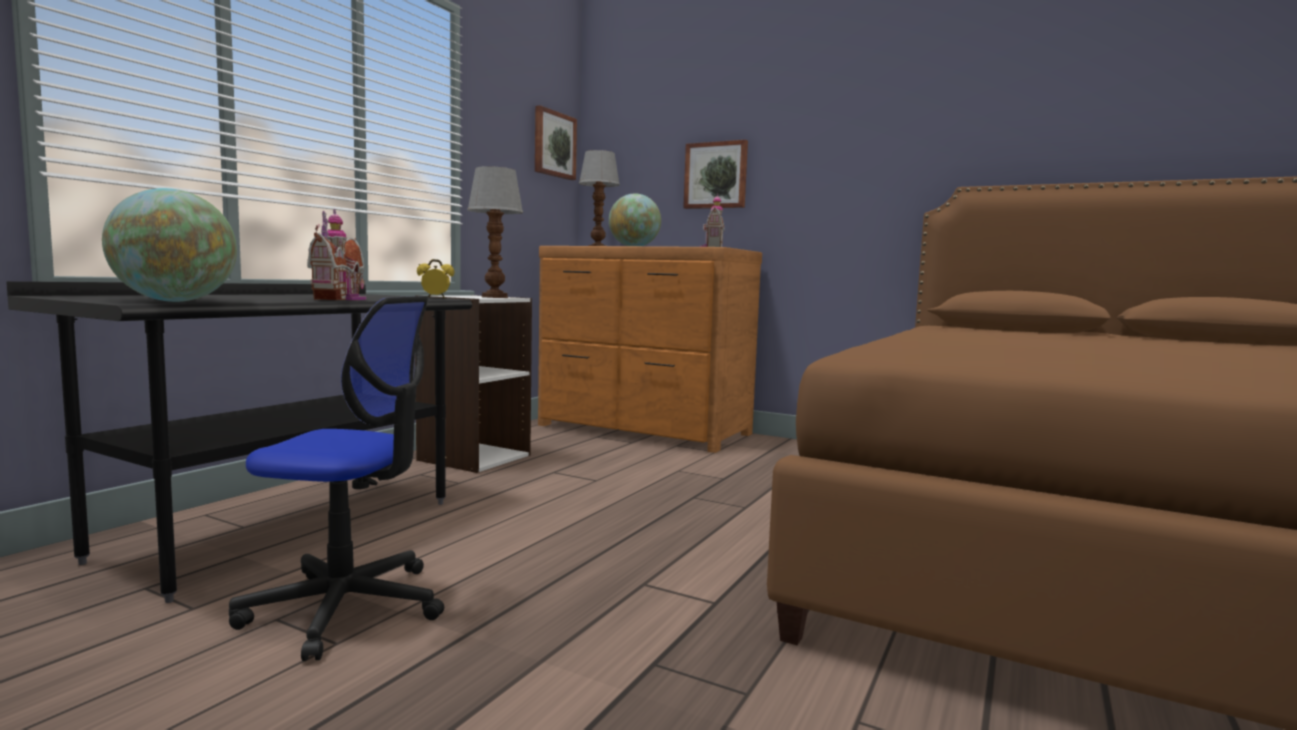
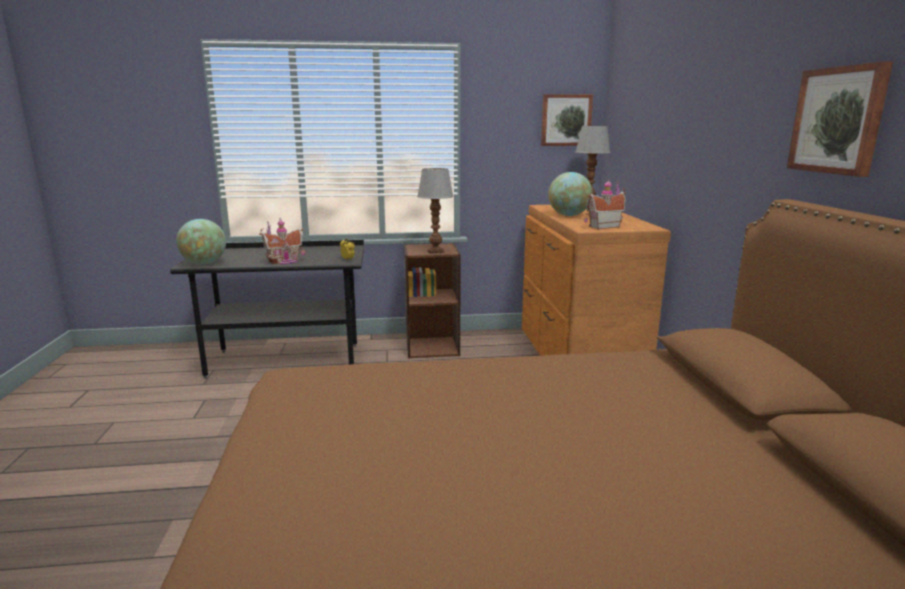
camera: 55 degrees right, 10 degrees up
(346, 607) = (223, 406): office chair -> none
(473, 457) = (432, 347): white bookcase -> brown bookcase
(716, 175) = (657, 151): picture -> picture (838, 120)

